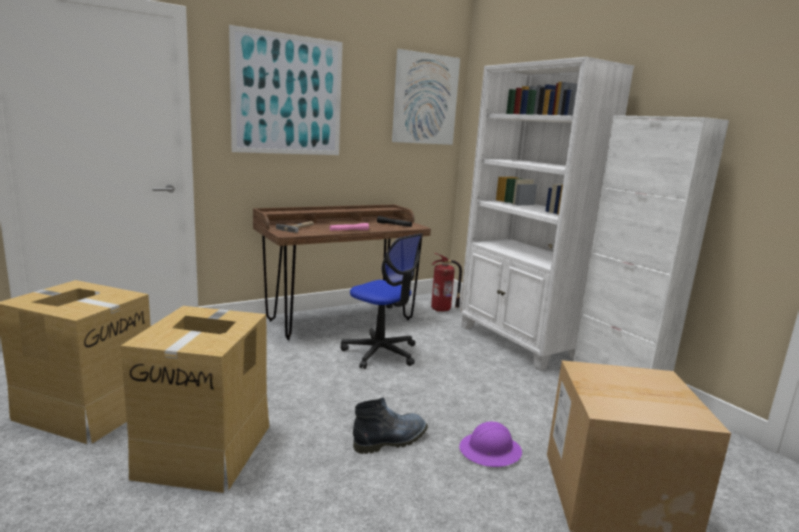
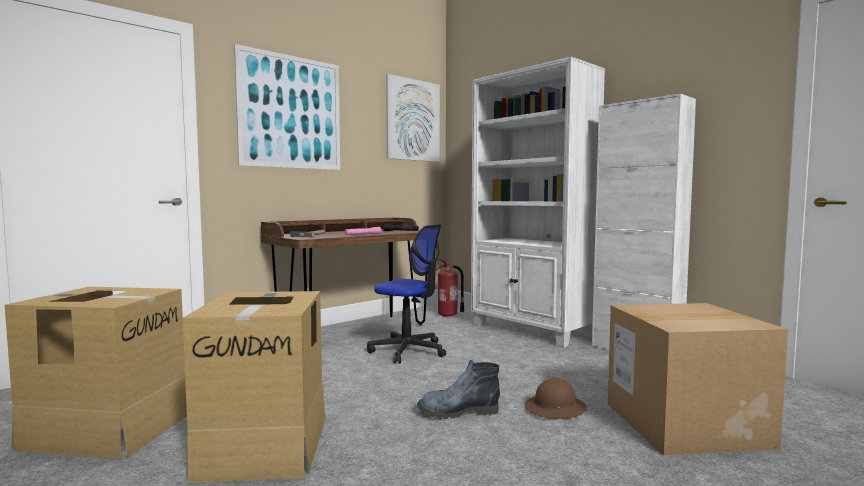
camera: 10 degrees left, 10 degrees down
(391, 439) = (457, 412): boot -> boot turned 150 degrees counterclockwise
(490, 451) = (555, 408): purple hard hat -> brown hard hat

